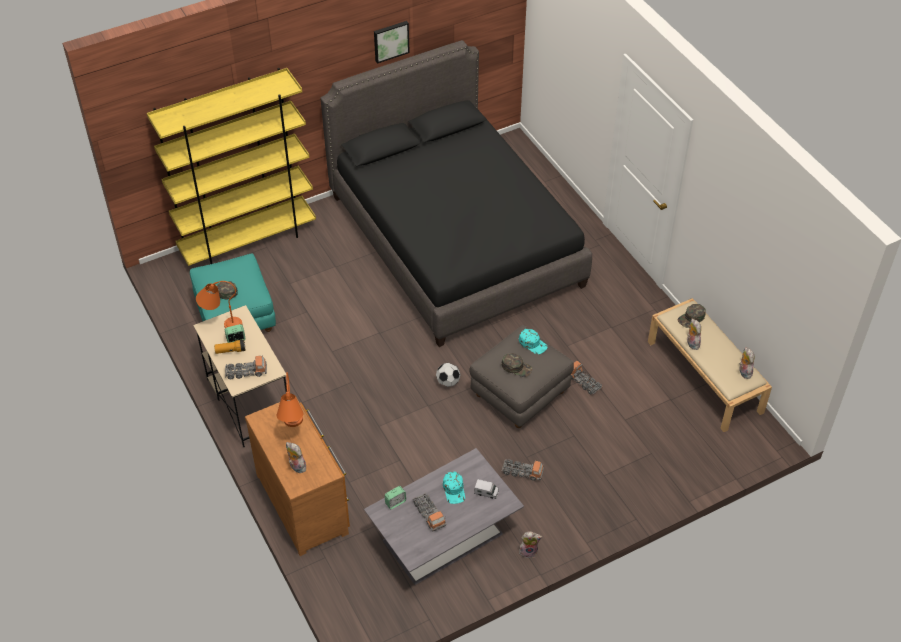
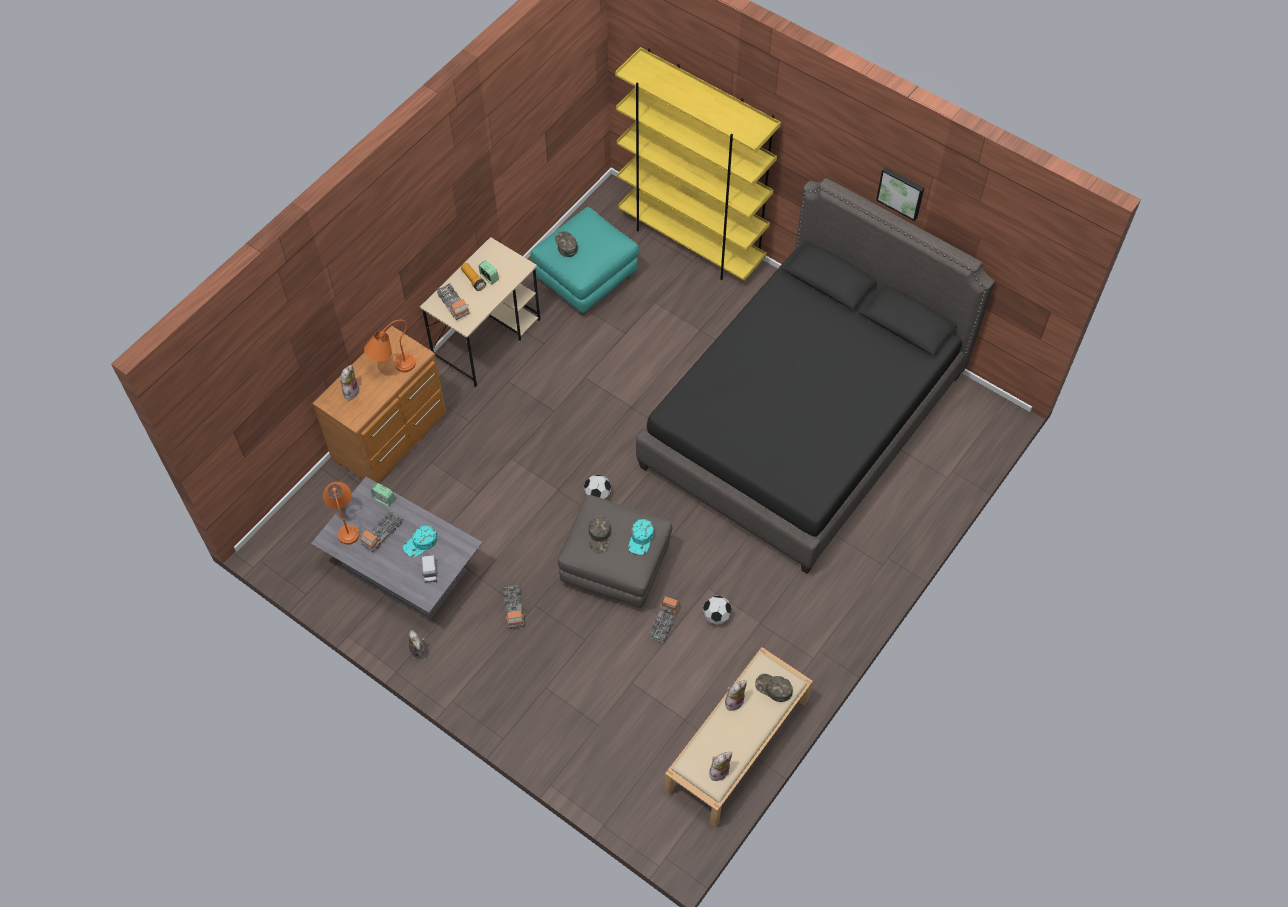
camera: 65 degrees right, 10 degrees up
(221, 324) = (502, 257): orange table lamp -> orange table lamp (346, 523)
(593, 349) = (716, 616): none -> football

